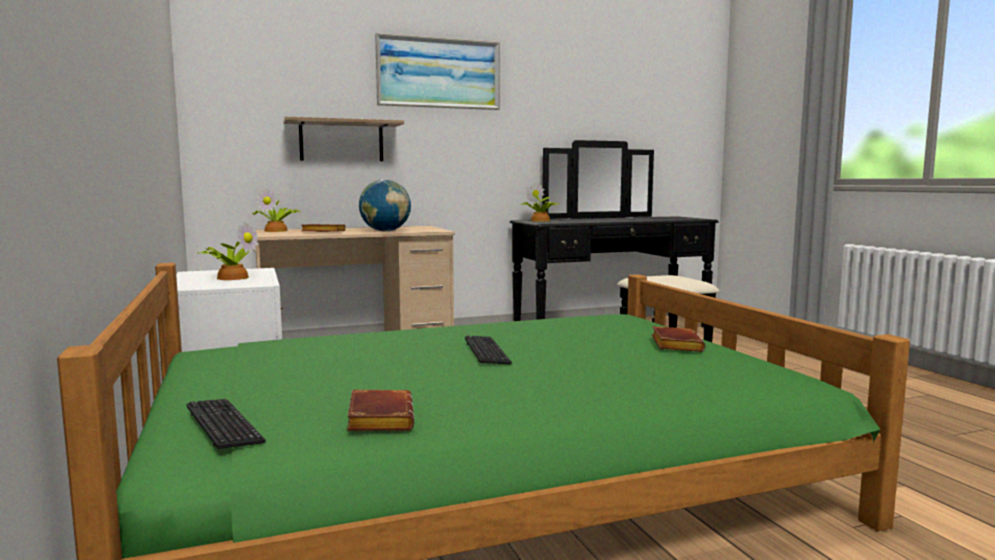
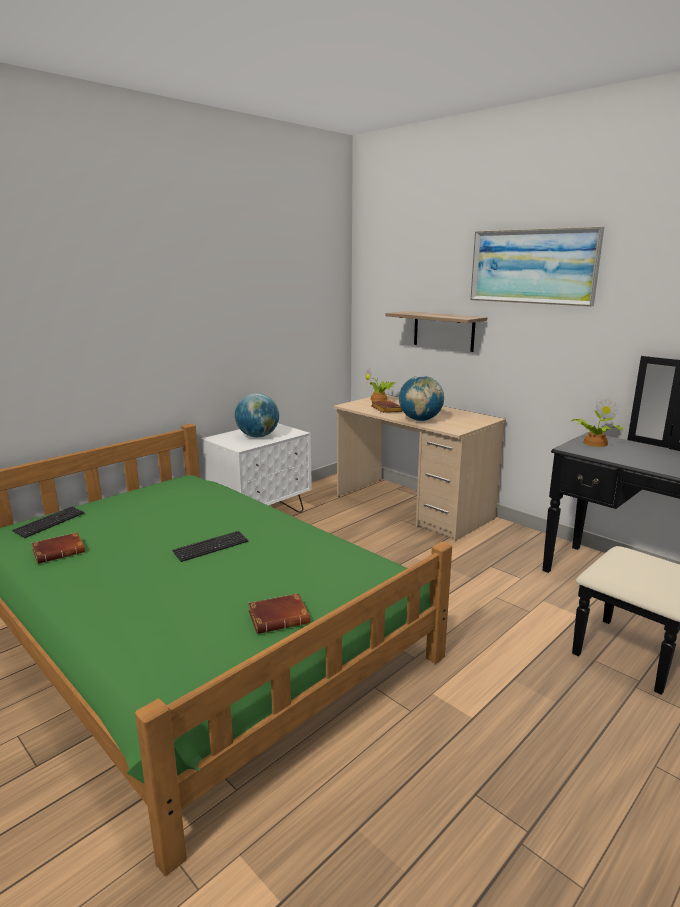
camera: 65 degrees right, 10 degrees up
(232, 277) = (258, 436): potted plant -> globe

